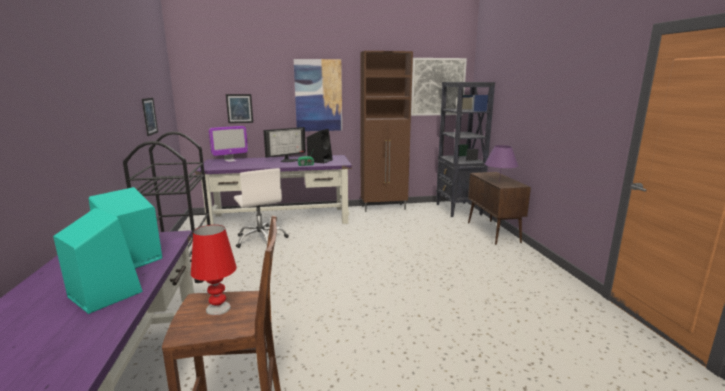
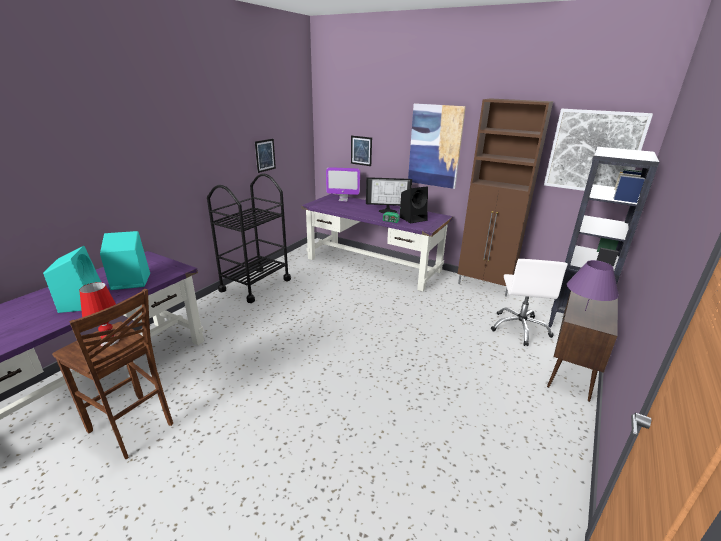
camera: 40 degrees right, 10 degrees up
(261, 239) = (332, 280): white office chair -> white office chair (520, 328)

